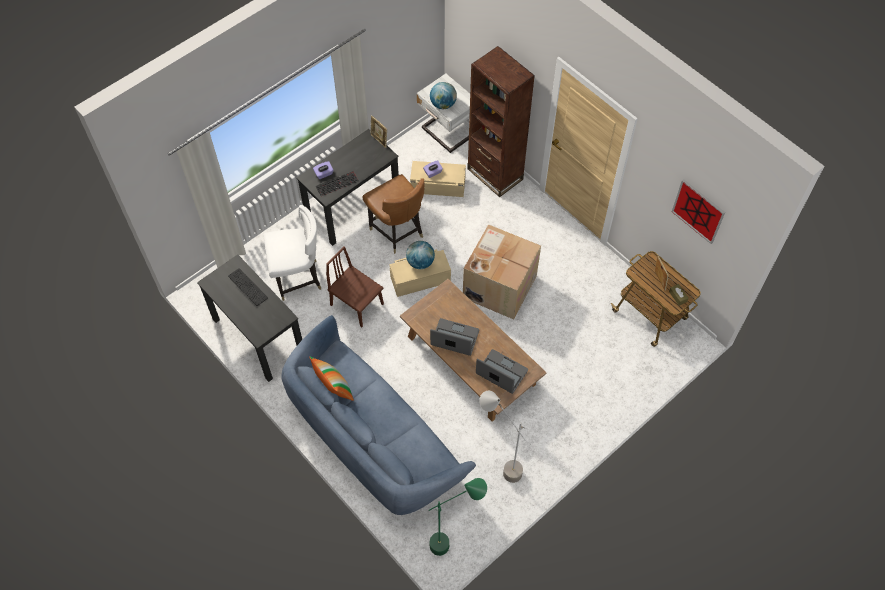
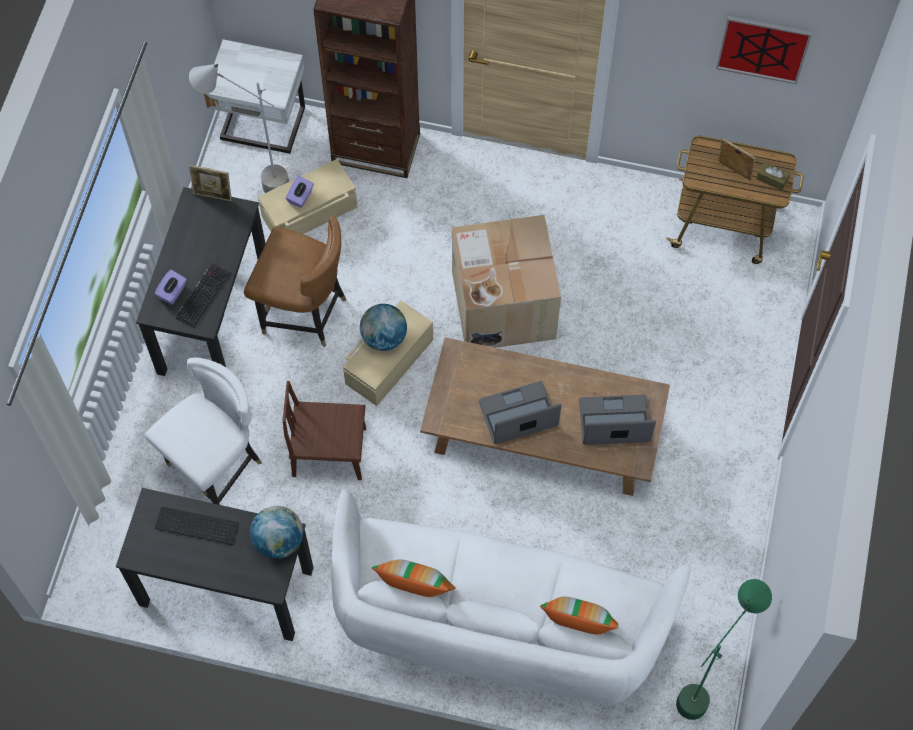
camera: 35 degrees left, 5 degrees up
(373, 439) = (497, 623): blue sofa -> white sofa
(399, 458) = (577, 625): none -> pillow
(443, 104) = (256, 88): globe -> globe (279, 541)
(499, 464) = (684, 547): grey floor lamp -> grey floor lamp (253, 185)

